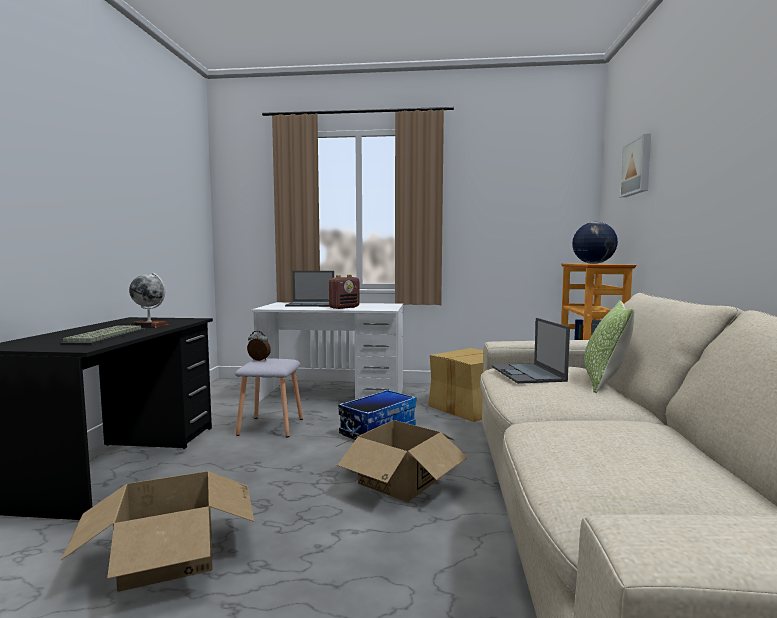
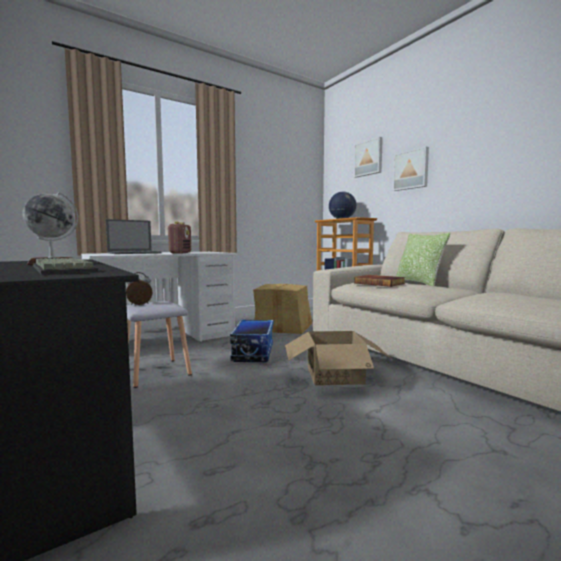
camera: 40 degrees left, 0 degrees up
(169, 555) = (293, 491): cardboard box -> none
(528, 374) = (380, 283): laptop -> book
(675, 187) = (411, 170): none -> picture

